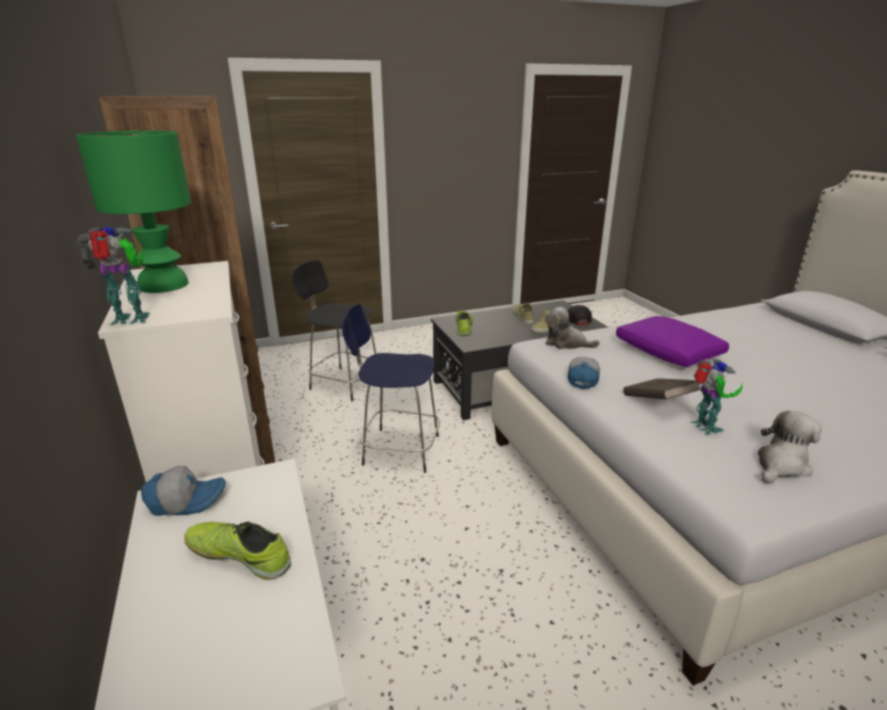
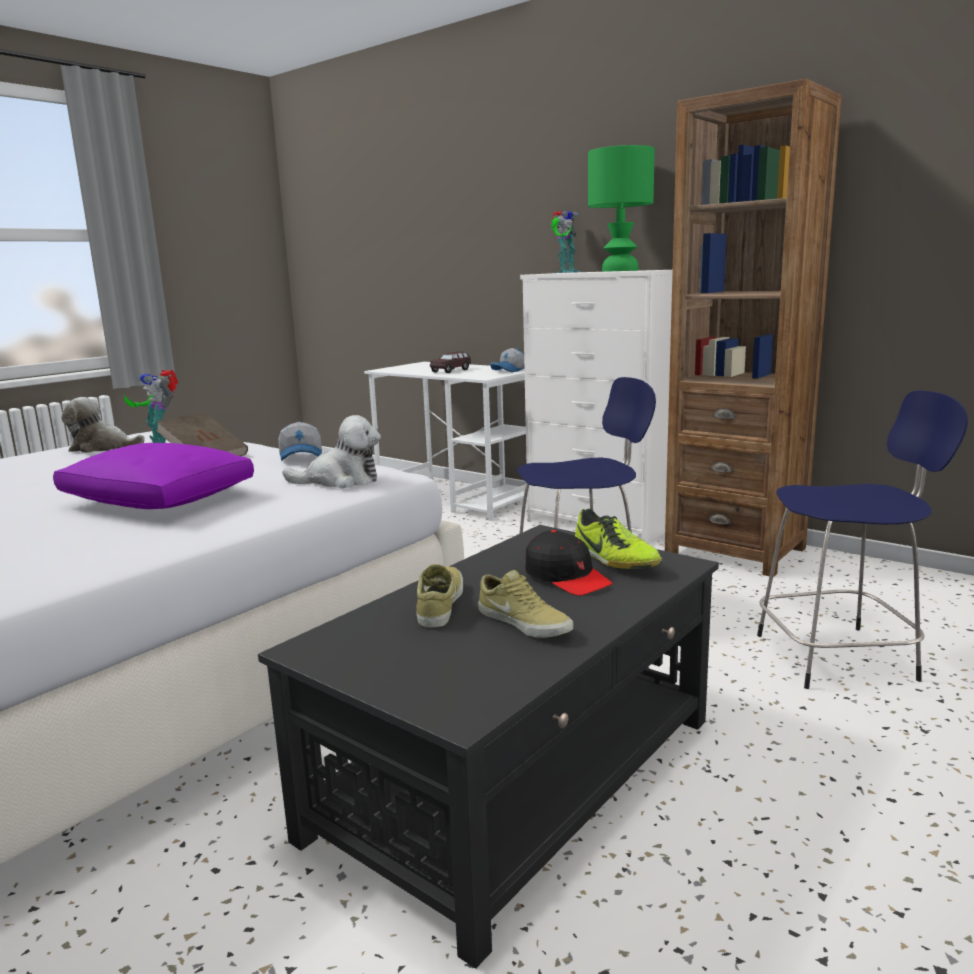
camera: 150 degrees right, 10 degrees down
(239, 556) = (451, 371): shoe -> brown toy car
(343, 383) = (840, 656): black stool -> blue stool
(576, 319) = (369, 657): black cap -> black cap (567, 577)
(781, 465) = (102, 448): plush toy -> plush toy turned 75 degrees clockwise

